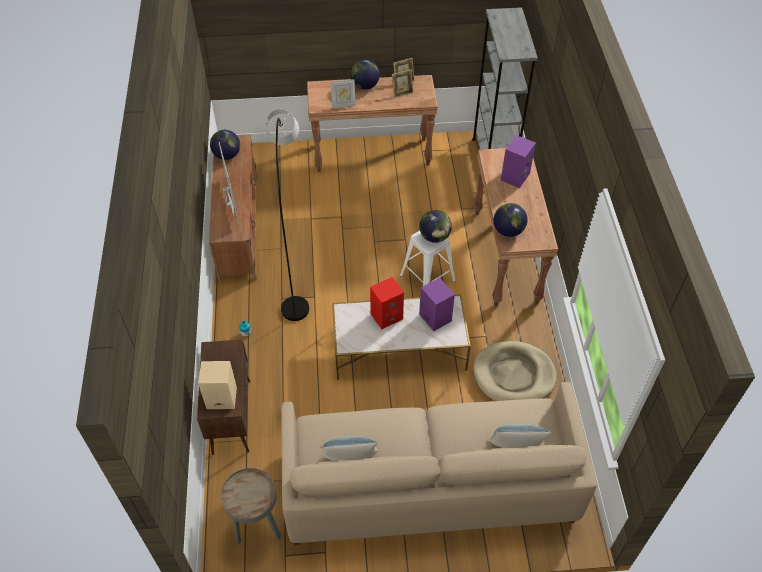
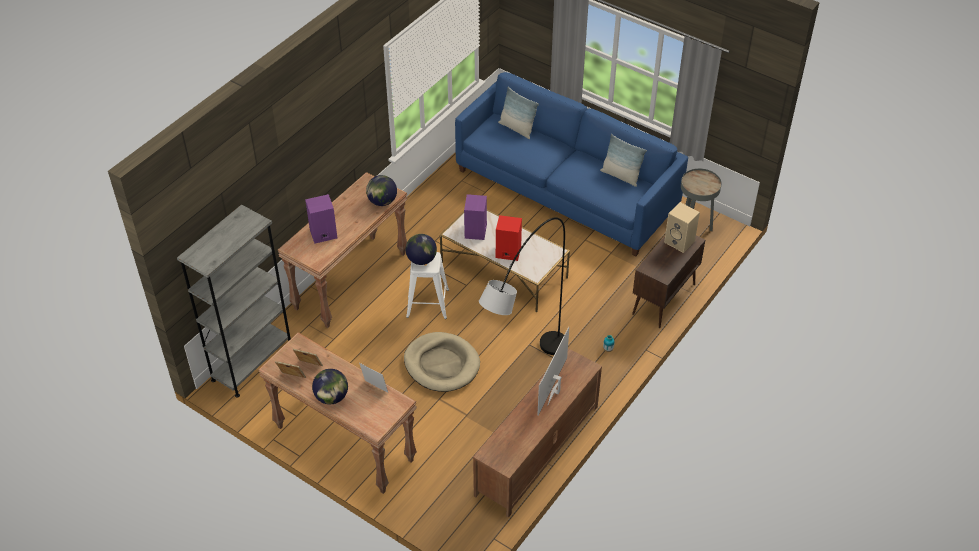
camera: 140 degrees left, 5 degrees down
(227, 155) = (516, 445): globe -> none
(429, 484) = (566, 190): beige sofa -> blue sofa
(513, 375) = (446, 209): beige dog bed -> beige dog bed (442, 364)

